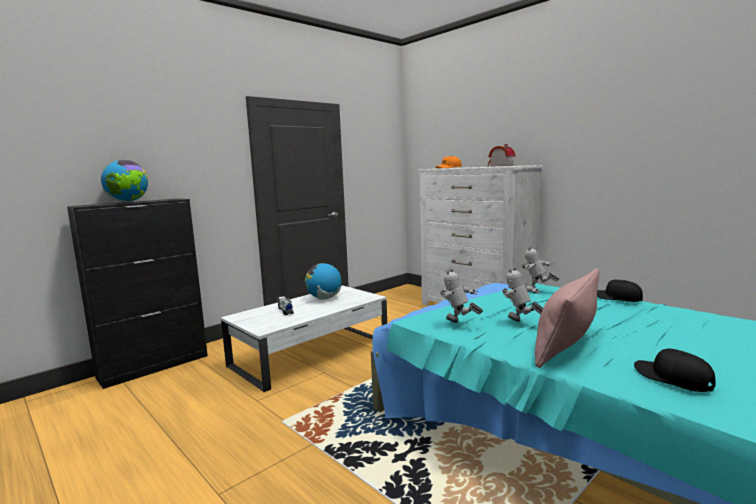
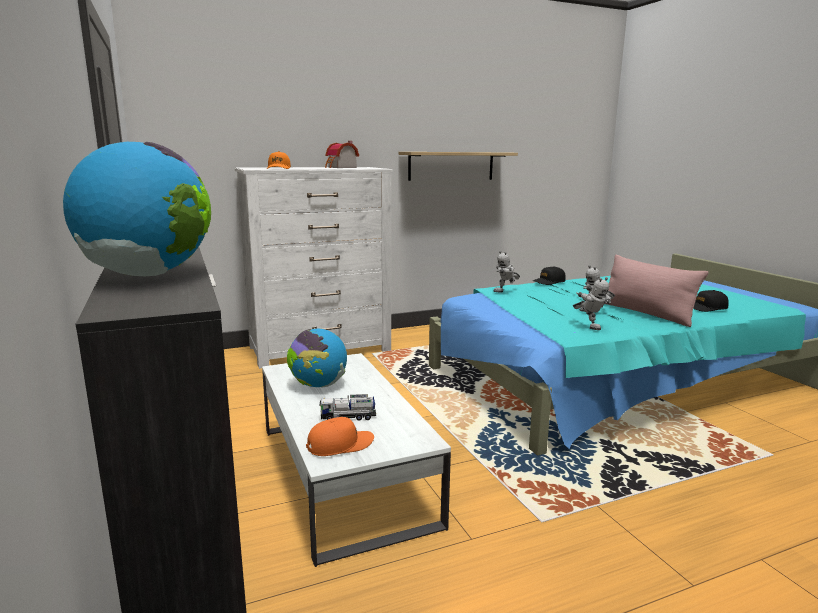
camera: 70 degrees left, 5 degrees up
(253, 315) = (340, 445): none -> orange cap
(459, 324) = (590, 326): toy robot -> toy robot turned 90 degrees counterclockwise
(633, 161) = (451, 166): none -> shelf

